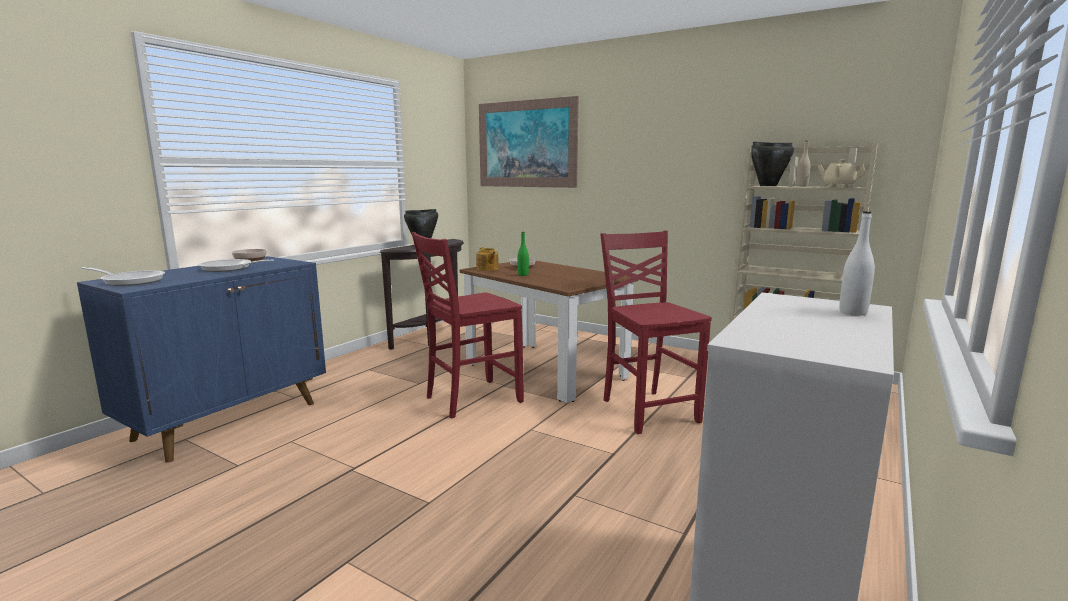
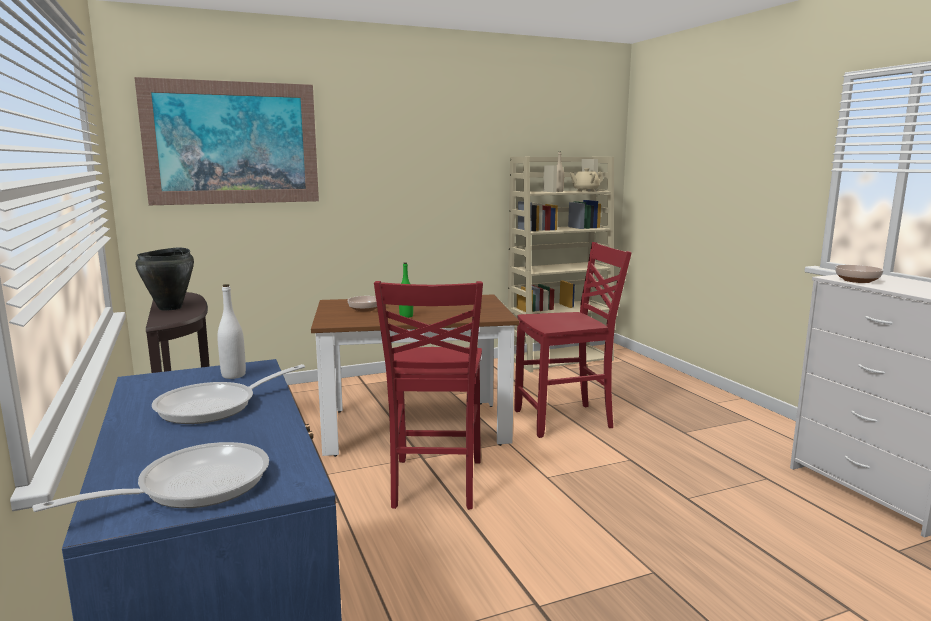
camera: 55 degrees left, 0 degrees up
(250, 260) = (150, 389): bowl -> bowl (858, 280)
(487, 269) = (341, 320): teapot -> none
(648, 410) = (565, 420): red chair -> red chair turned 150 degrees clockwise
(767, 186) = (535, 192): black cooking pot -> none
(853, 313) = (886, 278): white bottle -> white bottle (233, 375)

